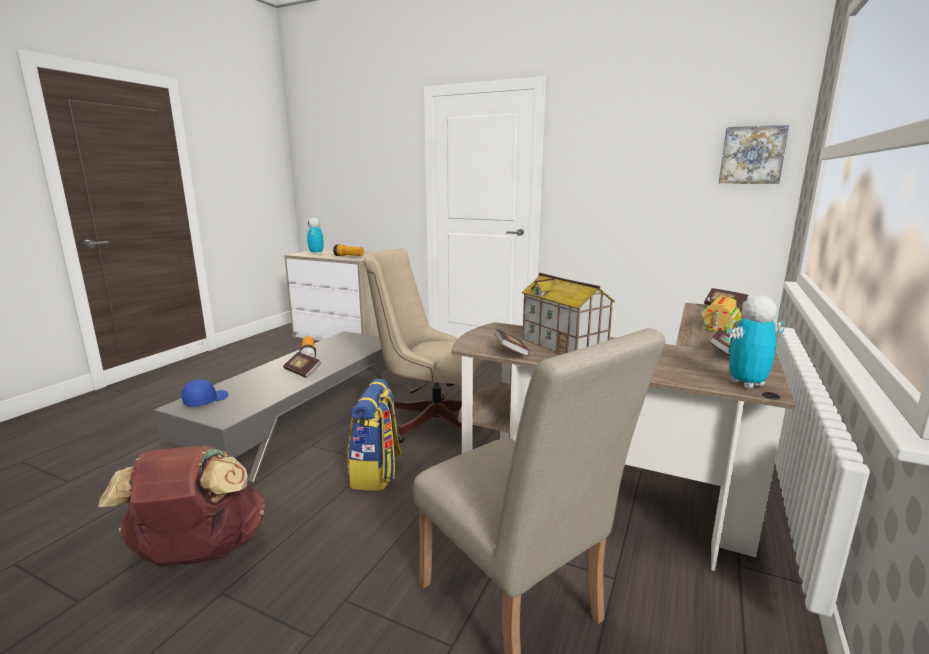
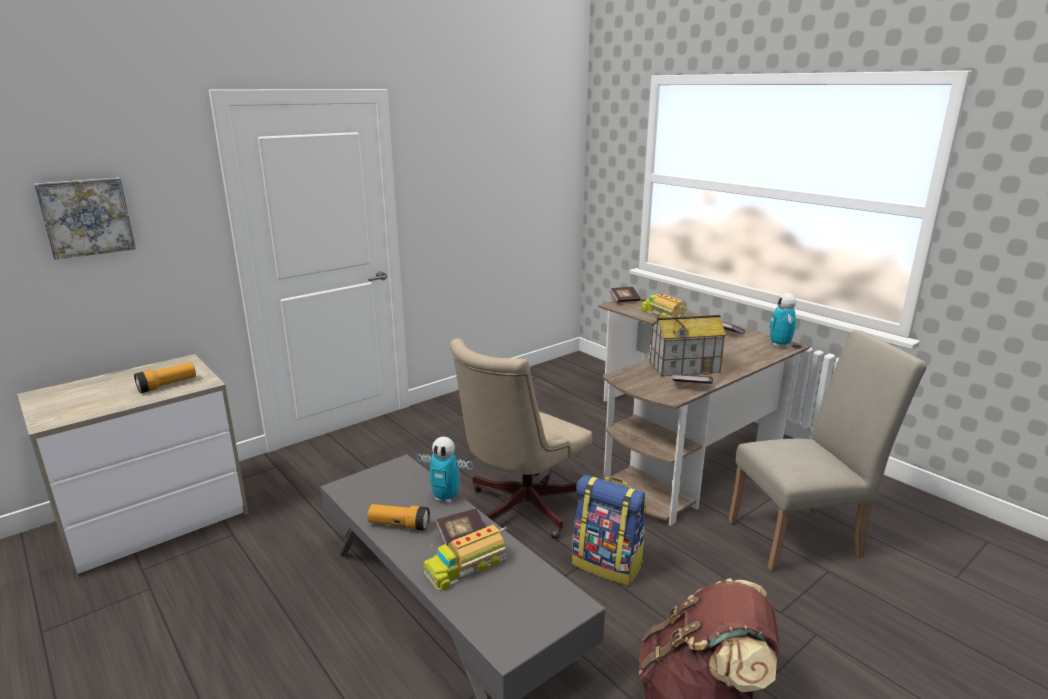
camera: 65 degrees left, 5 degrees up
(206, 400) = (504, 622): blue cap -> none
(267, 379) = (466, 566): none -> toy truck
(316, 254) = (84, 406): toy robot -> toy robot (446, 498)
(752, 155) = (557, 169): picture -> picture (86, 217)

